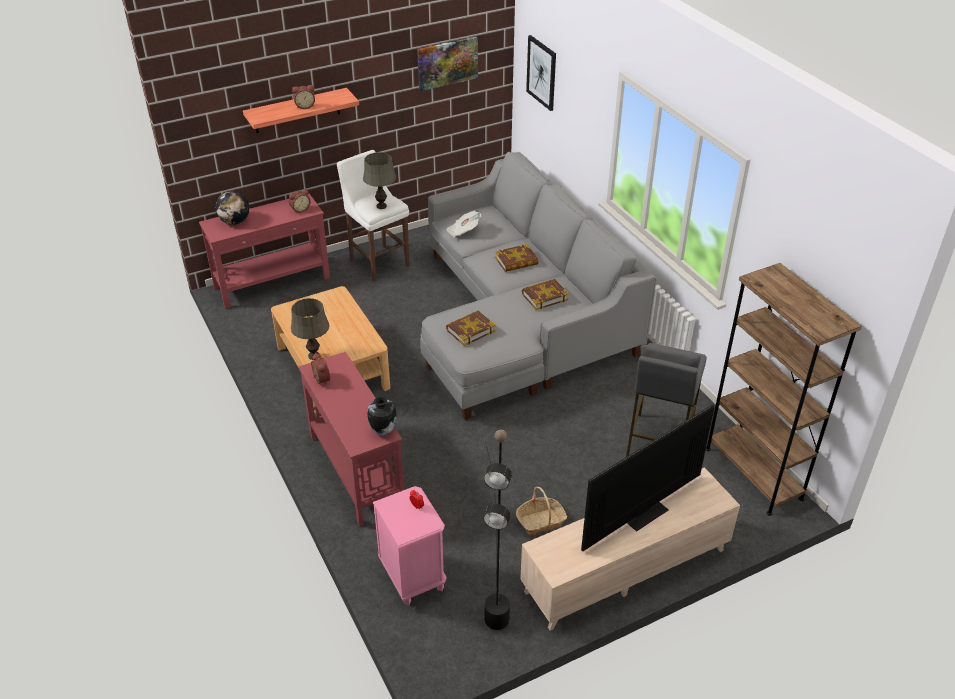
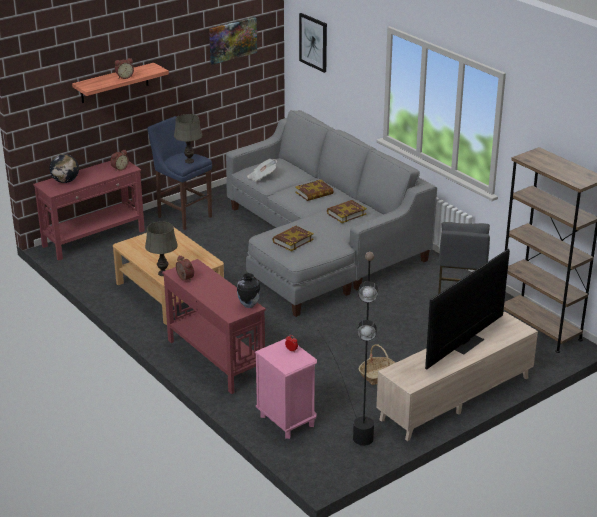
camera: 10 degrees left, 10 degrees down
(378, 261) = (183, 216): white stool -> blue stool

